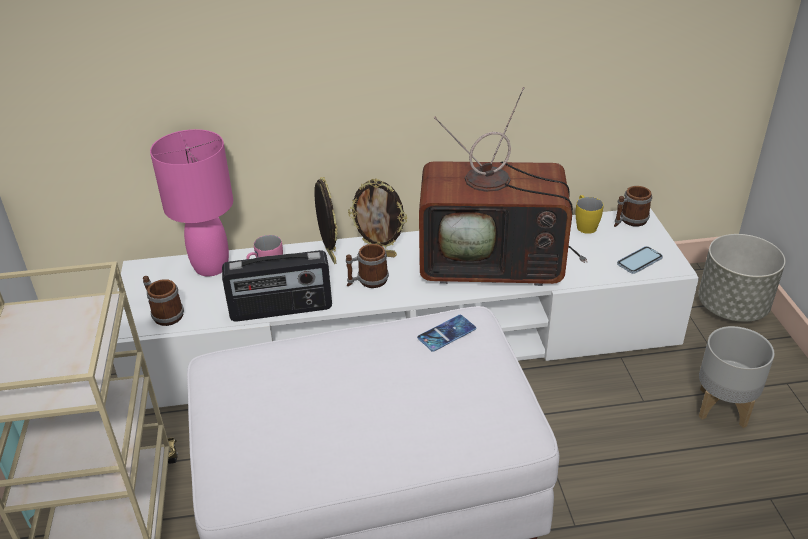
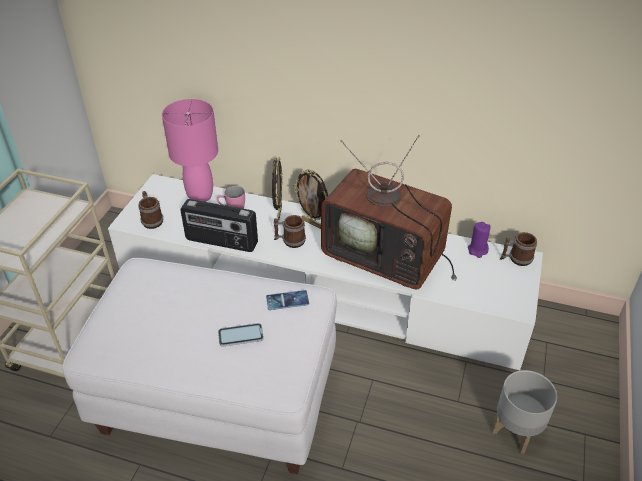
camera: 25 degrees right, 5 degrees up
(584, 225) = (477, 250): yellow mug -> purple candle
(639, 261) = (497, 294): phone -> phone (240, 336)
(732, 307) = (588, 356): grey planter -> none

